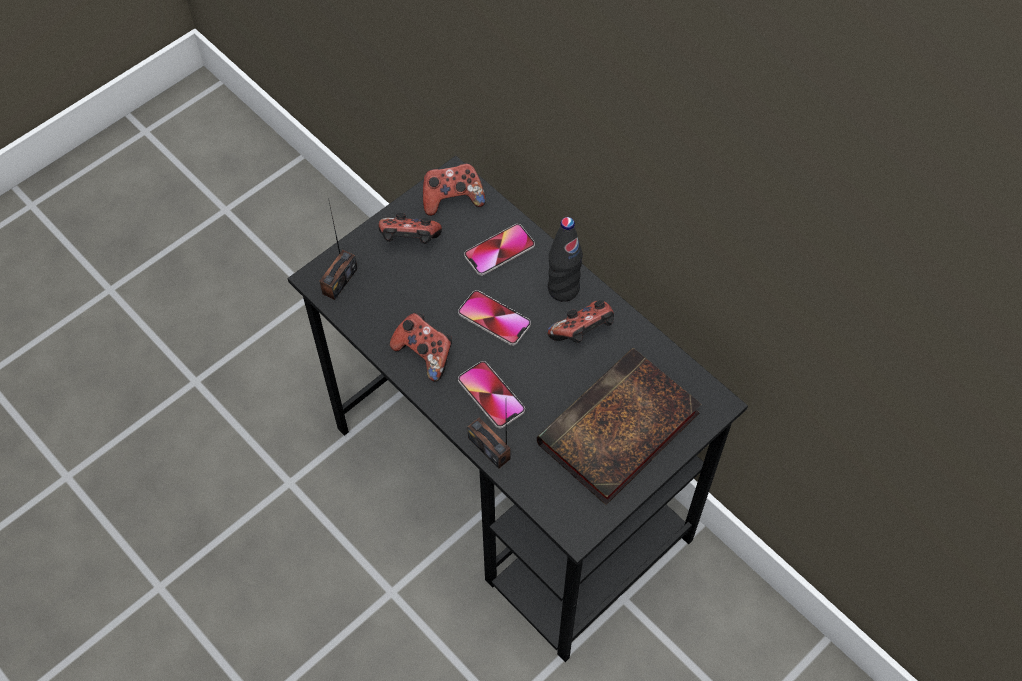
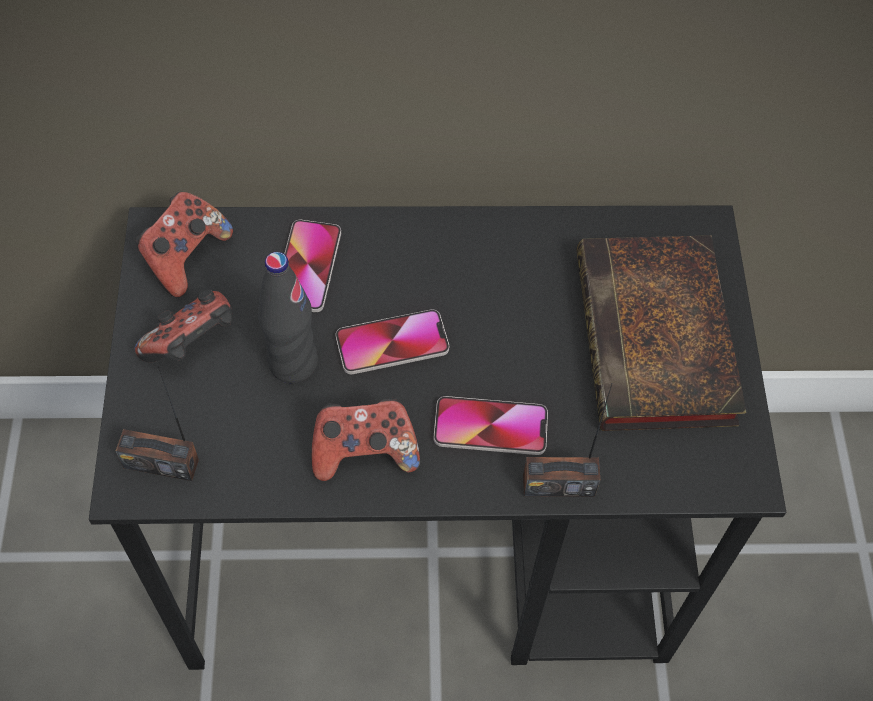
camera: 50 degrees left, 0 degrees up
(339, 281) = (161, 463): radio -> radio turned 120 degrees clockwise
(563, 289) = (424, 248): black bottle -> black bottle (293, 363)
(583, 333) = (500, 275): game controller -> none

